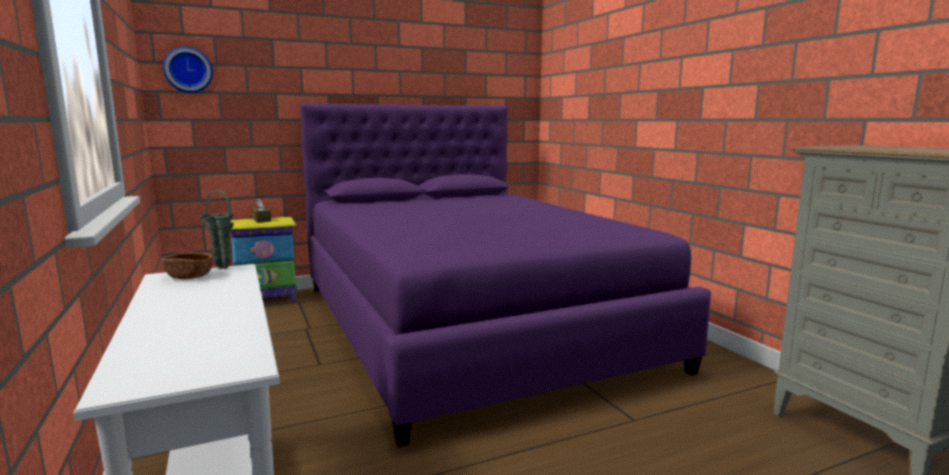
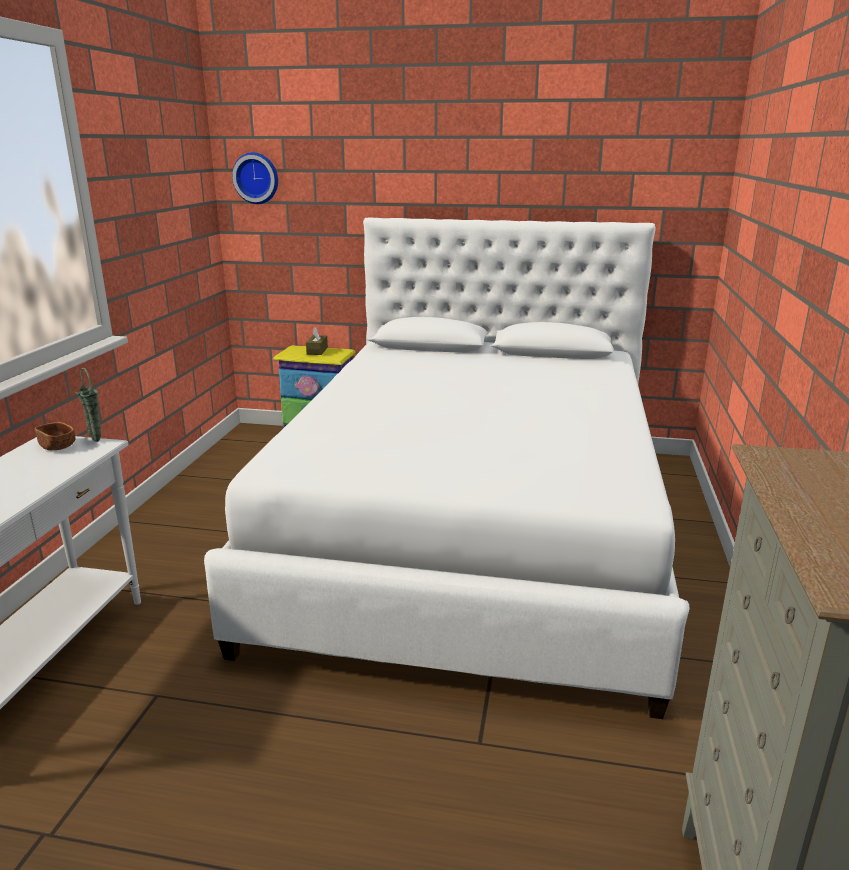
camera: 35 degrees right, 10 degrees up
(468, 323) = (473, 531): purple bed -> white bed

